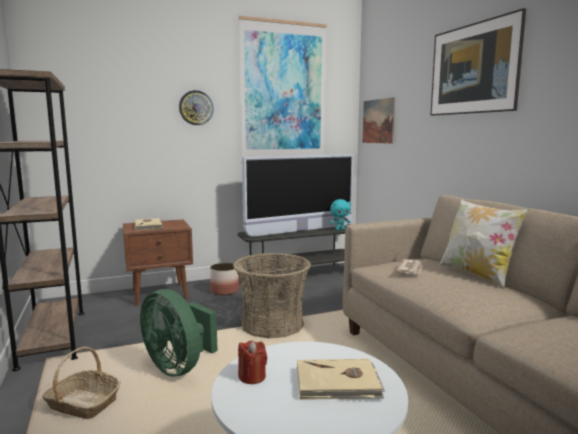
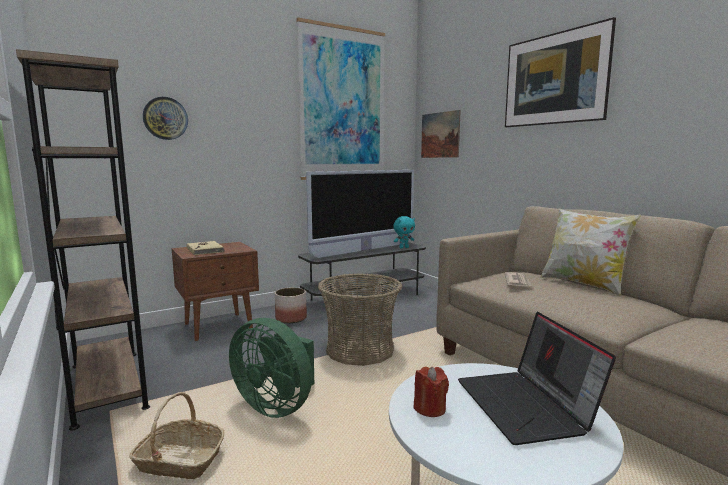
camera: 10 degrees left, 0 degrees up
(196, 108) = (252, 117): wall clock -> wall clock (165, 118)
(338, 383) = (527, 406): beige book -> laptop

